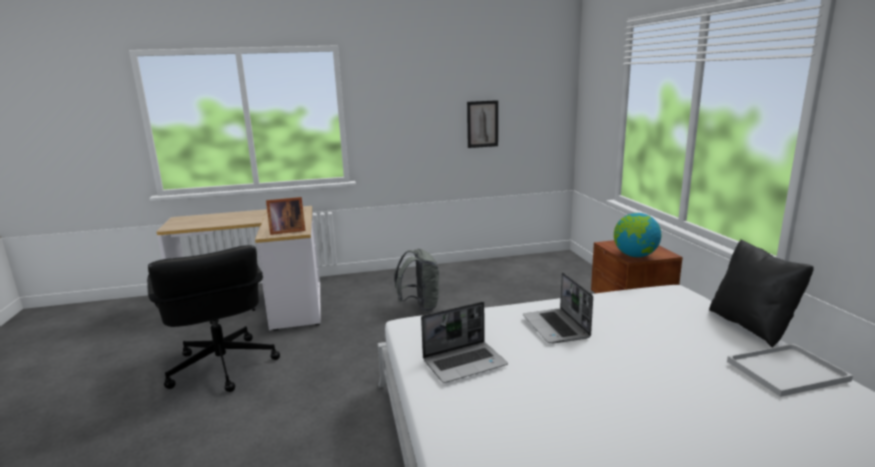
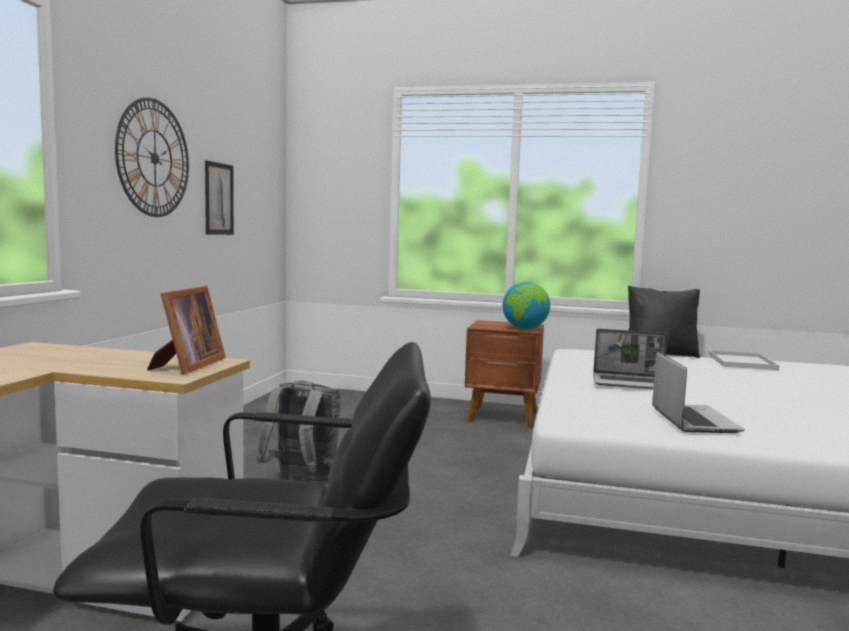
camera: 65 degrees left, 10 degrees down
(417, 108) = (154, 158): none -> wall clock

